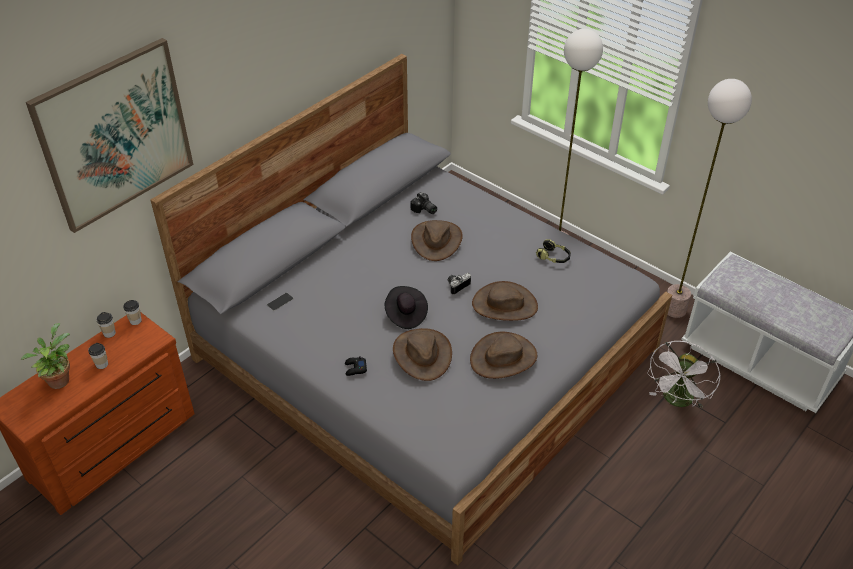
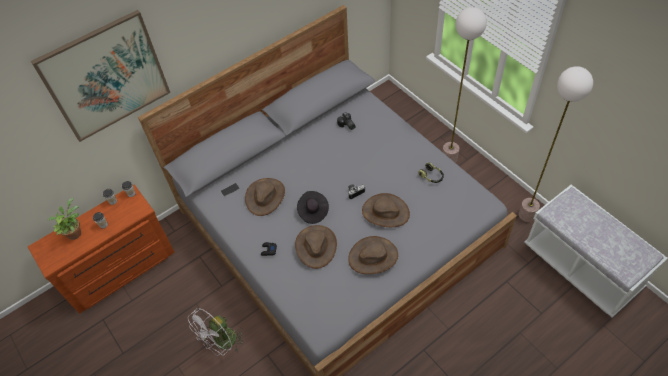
camera: 15 degrees right, 10 degrees up
(436, 240) = (349, 152): brown hat -> brown hat (265, 197)
(677, 401) = (509, 291): white fan -> white fan (222, 343)

